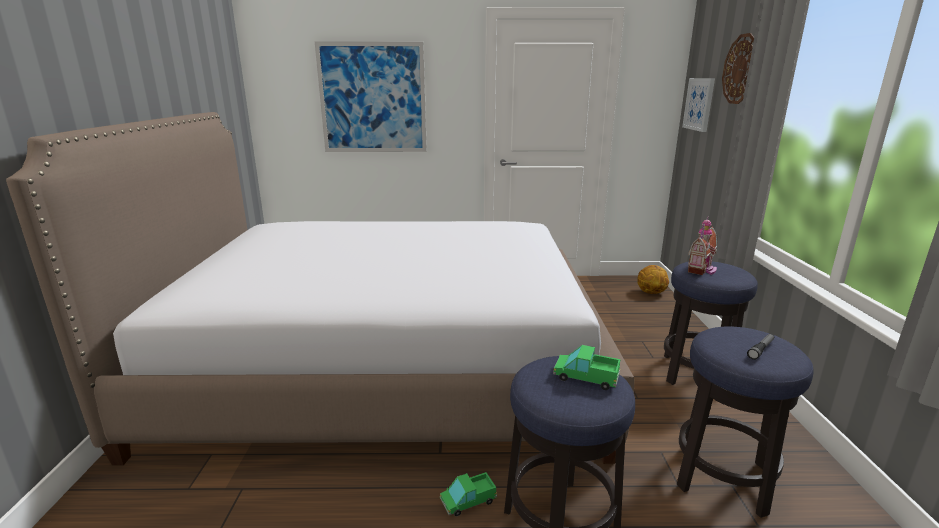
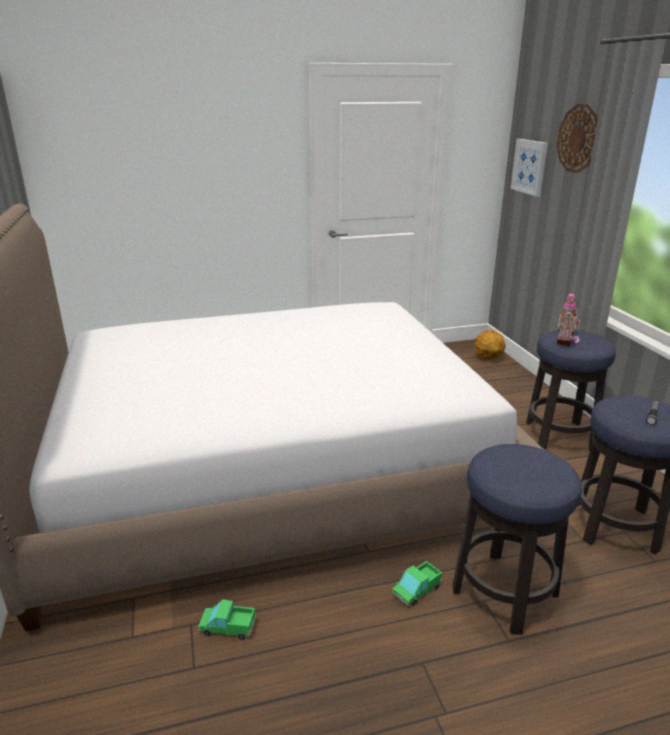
camera: 15 degrees left, 5 degrees up
(372, 98) = (183, 169): picture -> none
(586, 377) = (533, 462): toy truck -> toy truck (227, 627)

